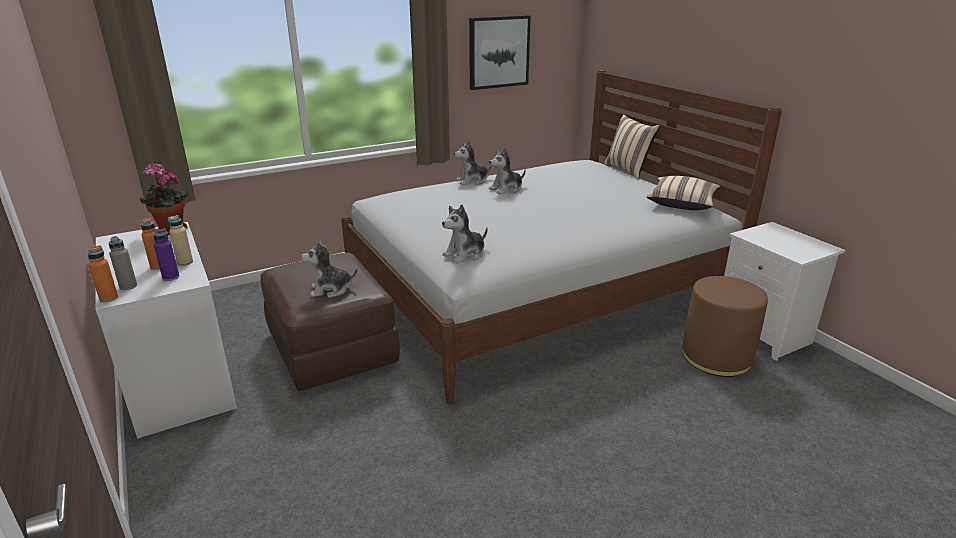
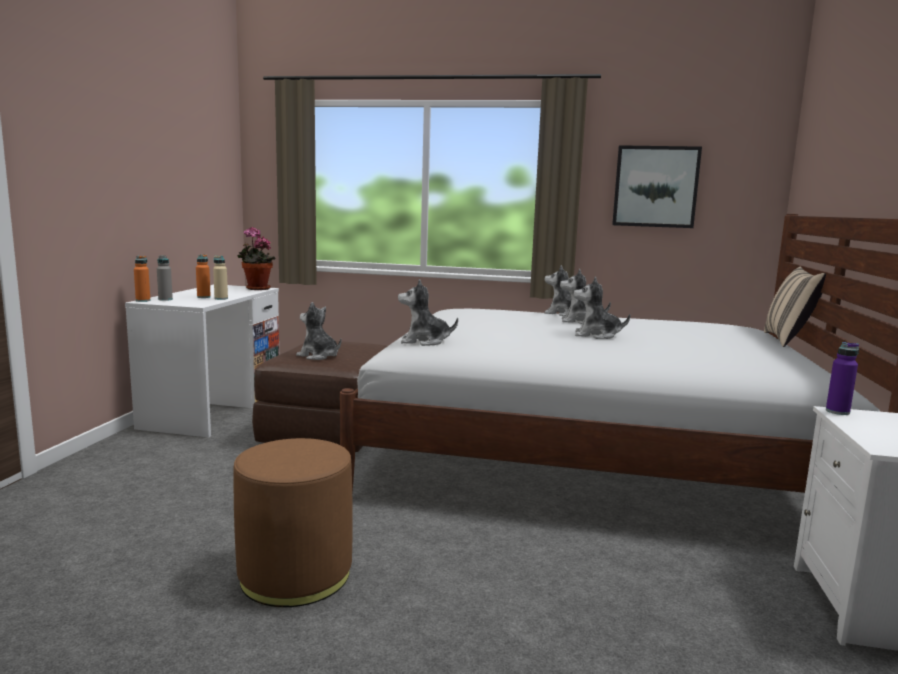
camera: 40 degrees right, 15 degrees down
(171, 277) = (194, 301): purple bottle -> purple bottle (837, 411)
(548, 205) = (596, 335): none -> plush toy
(682, 203) = (790, 368): beige pillow -> none
(716, 357) = (732, 596): brown ottoman -> brown ottoman (295, 574)

